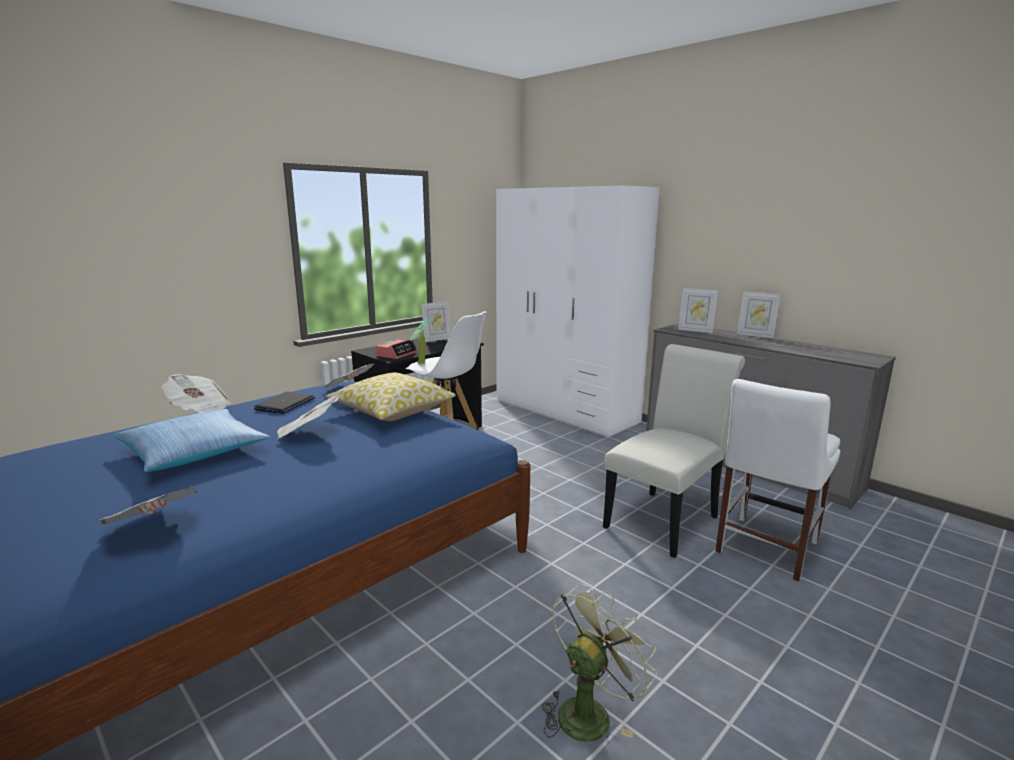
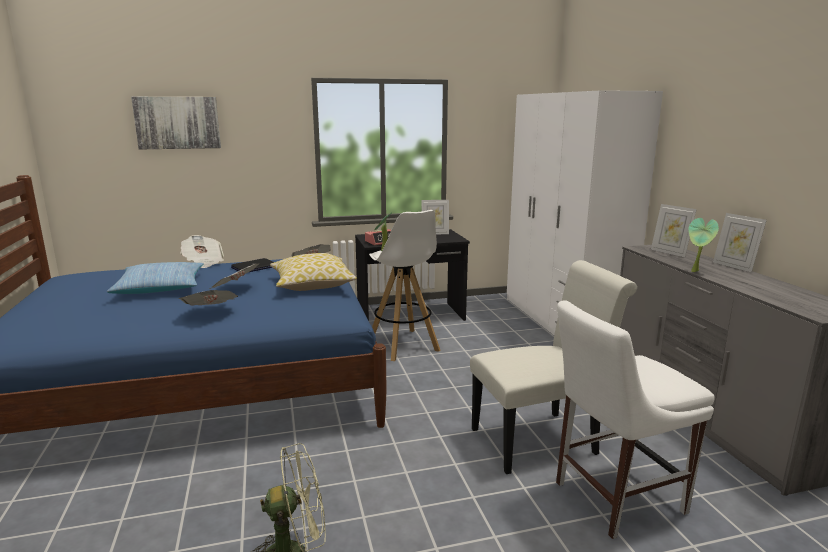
camera: 30 degrees right, 0 degrees up
(103, 219) = (178, 122): none -> picture
(153, 528) = (79, 326): newspaper -> newspaper (211, 312)
(741, 343) = (696, 271): none -> potted plant

